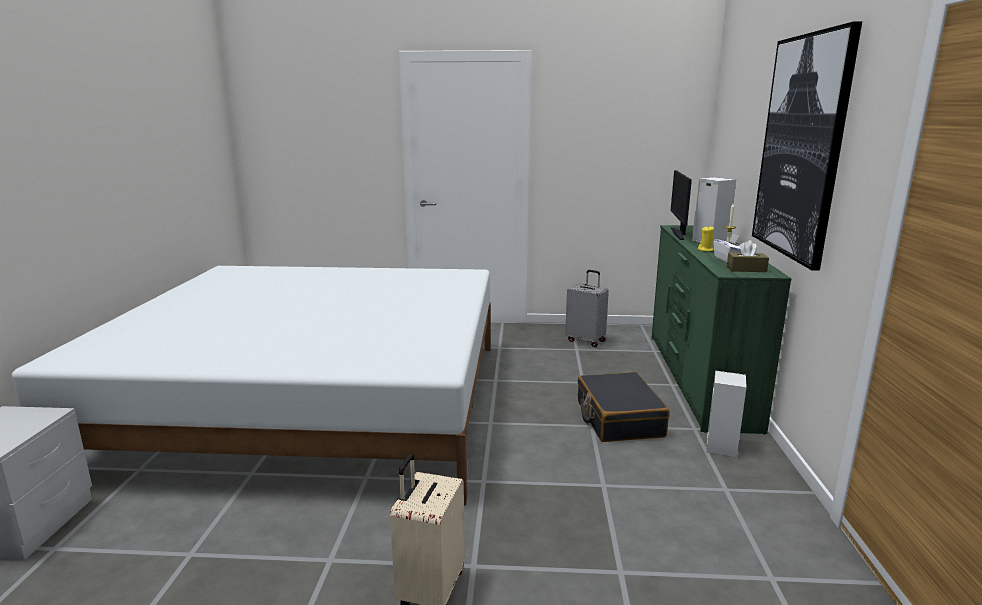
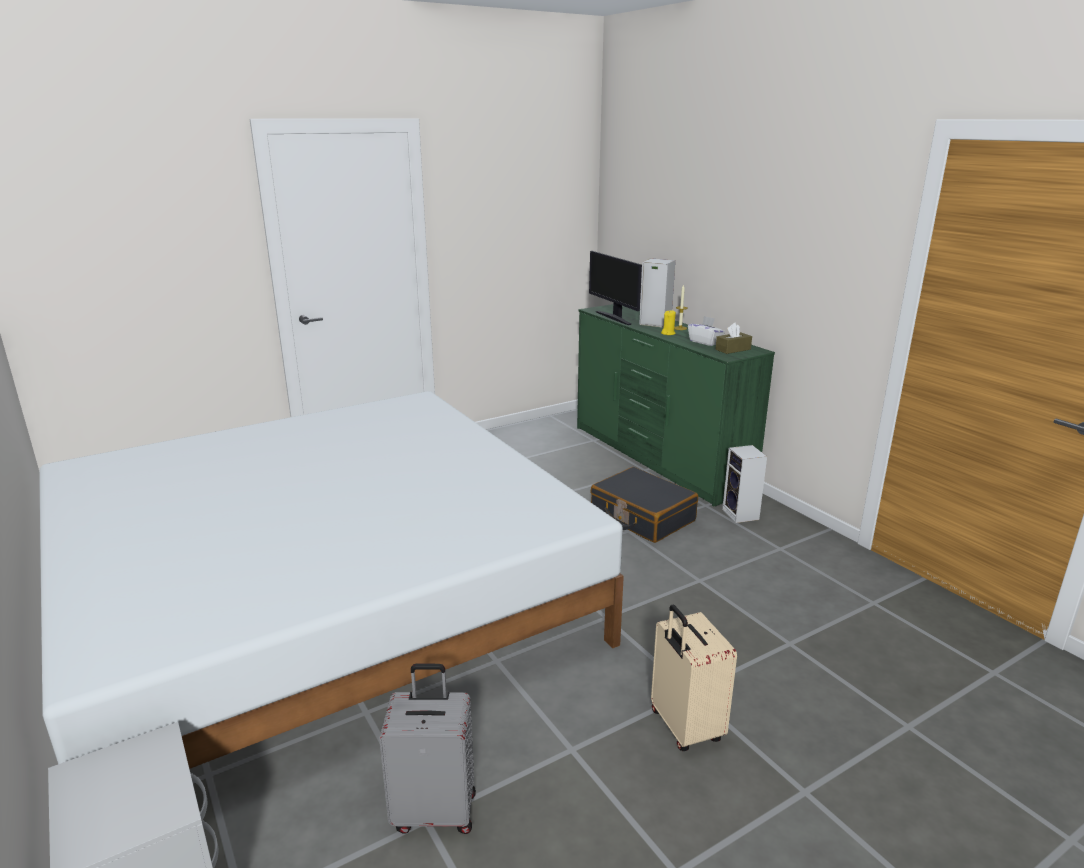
camera: 35 degrees left, 5 degrees up
(586, 340) = (522, 446): grey suitcase -> grey suitcase (435, 810)
(801, 147) = (769, 234): picture -> none

